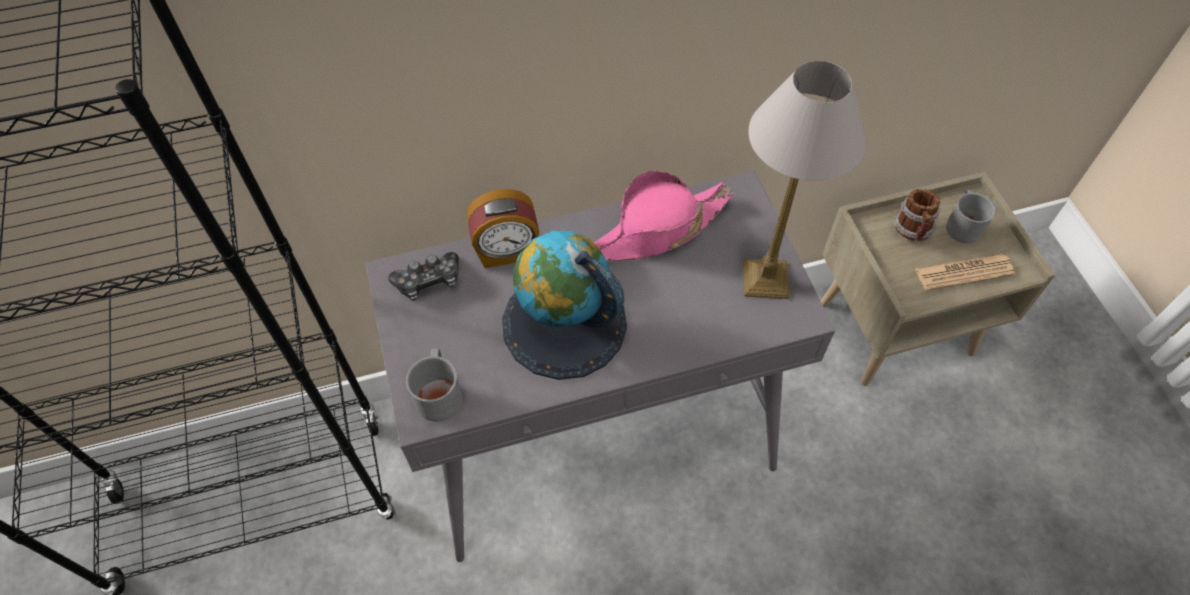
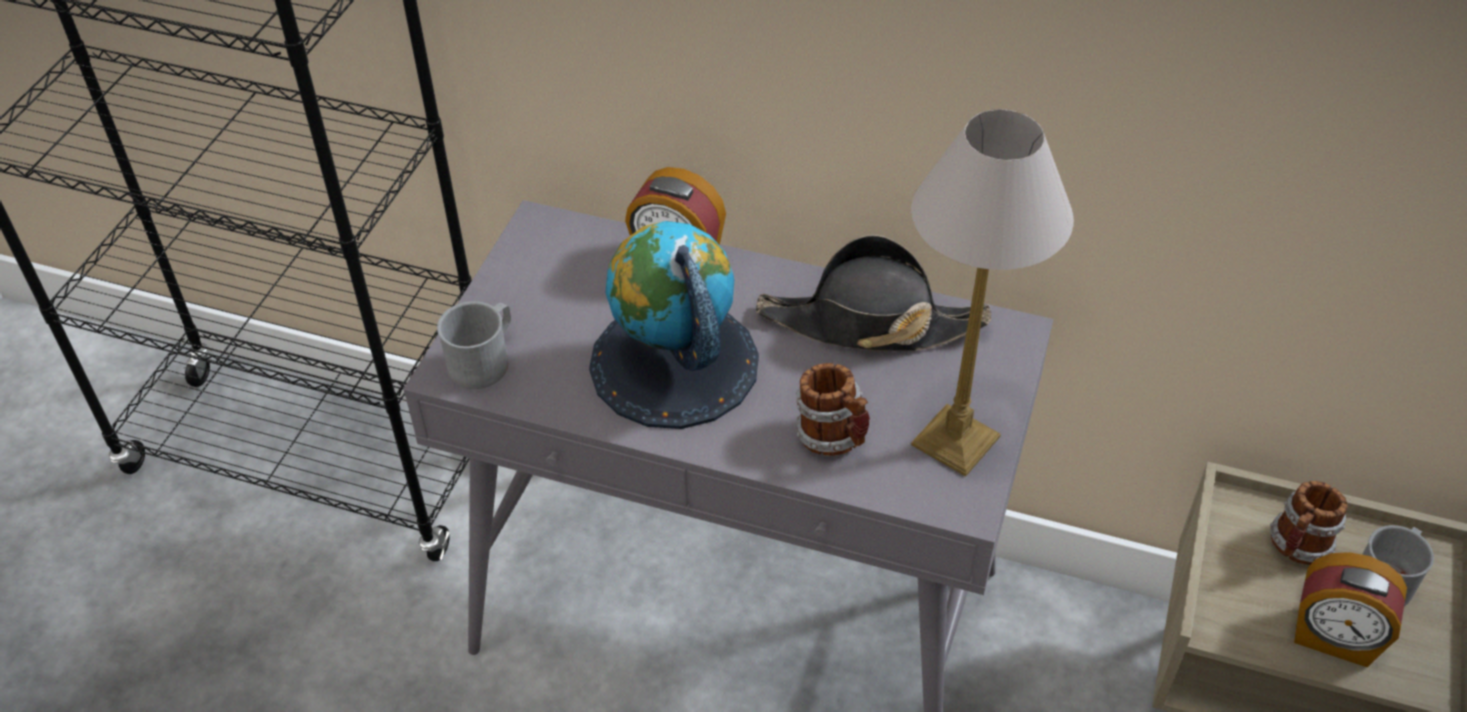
camera: 35 degrees right, 10 degrees down
(429, 282) = (569, 250): game controller -> none
(658, 229) = (870, 323): pink hat -> black hat
(699, 317) = (834, 438): none -> mug
(964, 272) = (1333, 638): newspaper -> alarm clock

